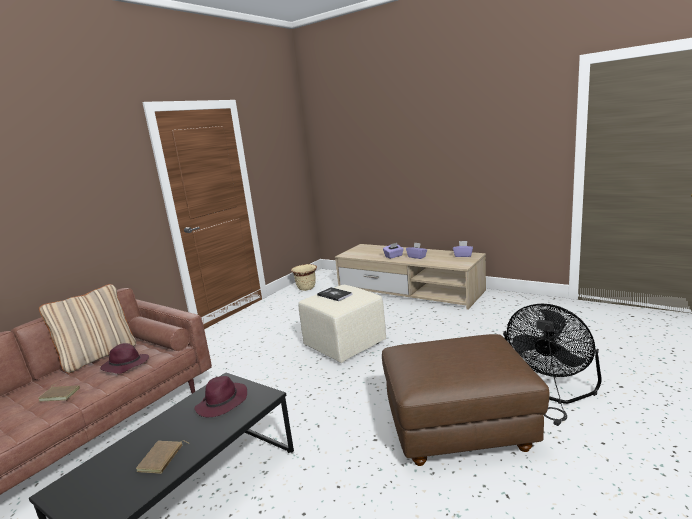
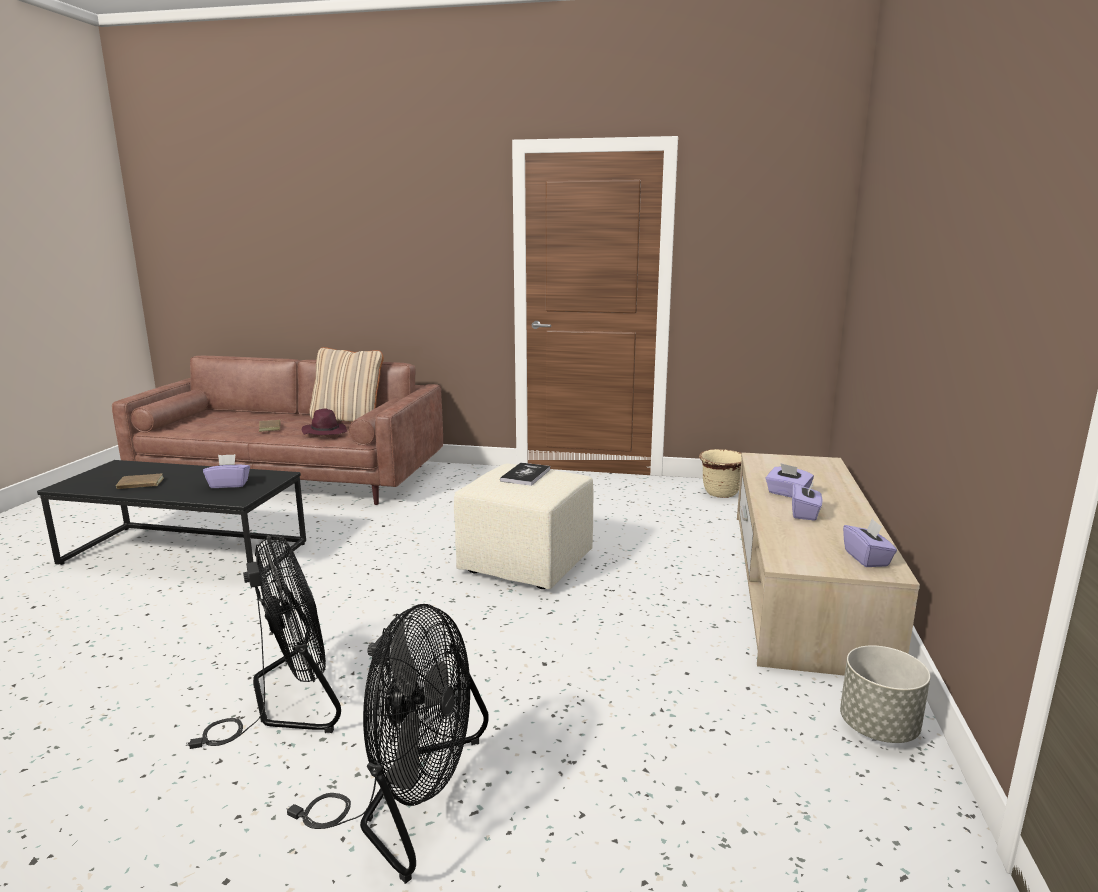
camera: 65 degrees right, 0 degrees up
(222, 403) = (229, 484): purple hat -> purple tissue box
(458, 431) = (284, 699): brown ottoman -> black fan
(511, 299) = (879, 728): none -> grey planter

